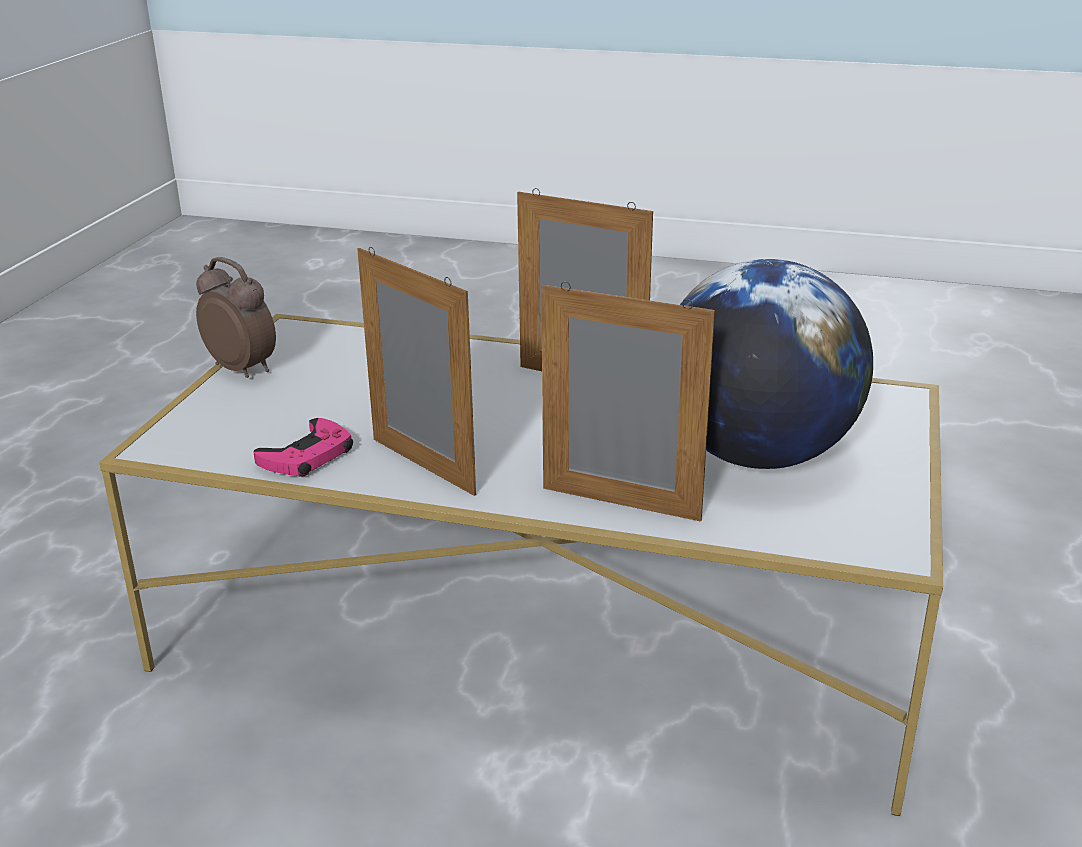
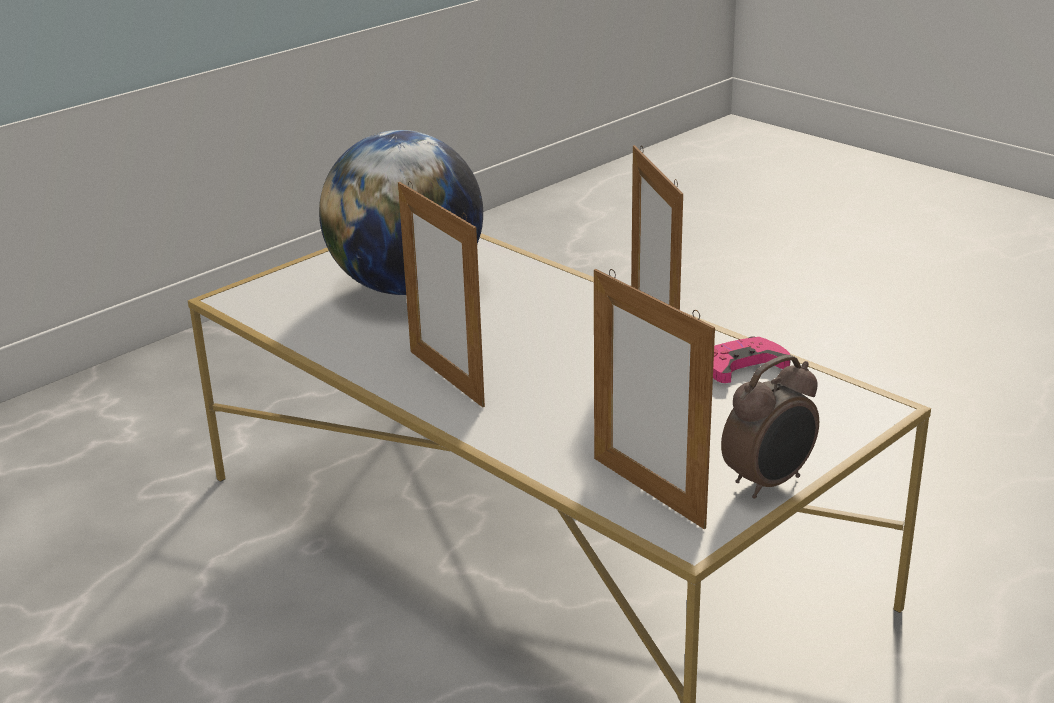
camera: 150 degrees left, 0 degrees up
(243, 368) = (769, 482): alarm clock -> alarm clock turned 105 degrees counterclockwise
(620, 504) = (540, 281): picture frame -> picture frame (648, 491)

